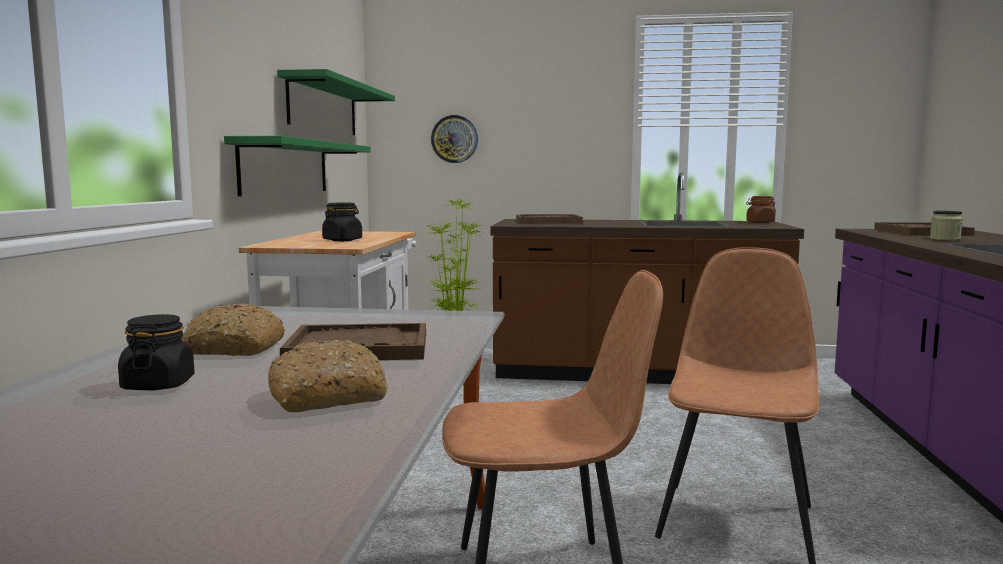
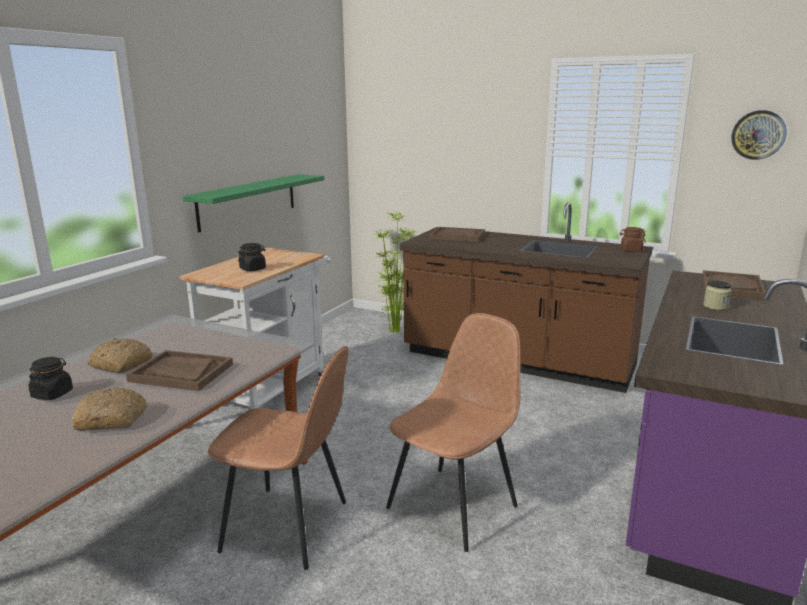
camera: 20 degrees right, 10 degrees up
(323, 107) = (291, 146): green shelf -> none
(454, 139) = (408, 158): wall clock -> wall clock (758, 135)

